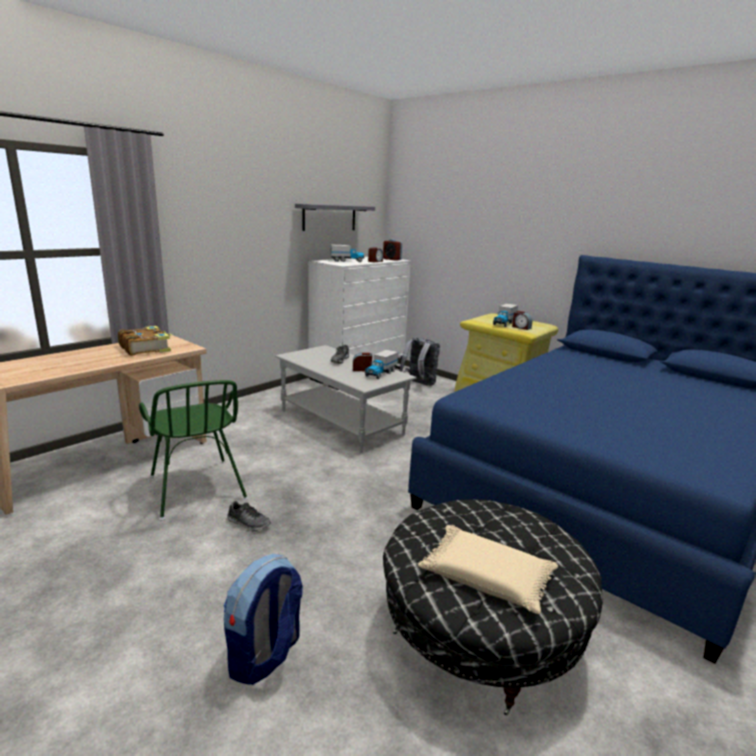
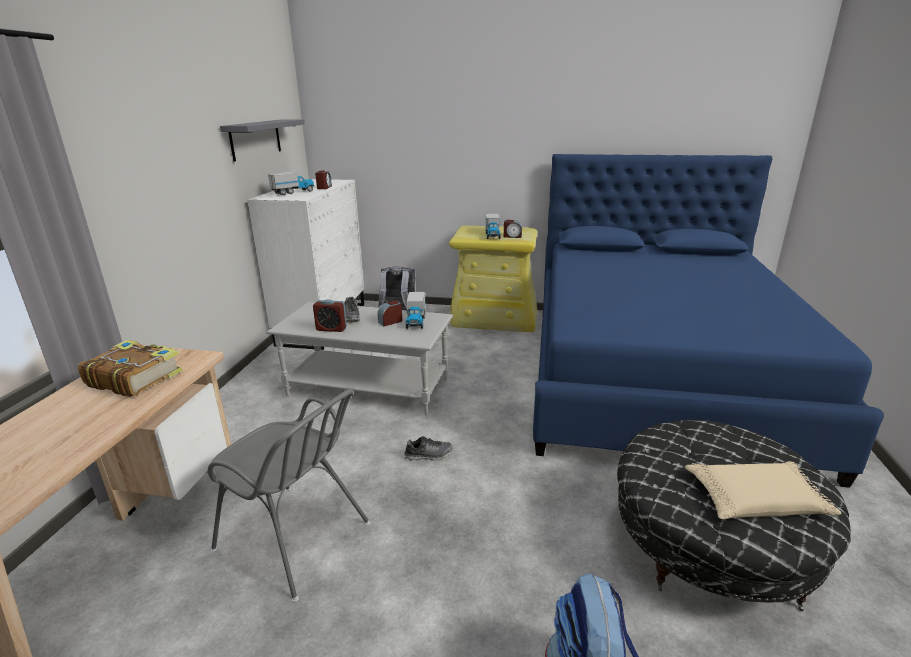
camera: 30 degrees left, 5 degrees up
(197, 489) = (297, 539): green chair -> grey chair
(248, 523) = (405, 551): shoe -> shoe (428, 455)
(392, 259) = (334, 181): alarm clock -> alarm clock (331, 329)

